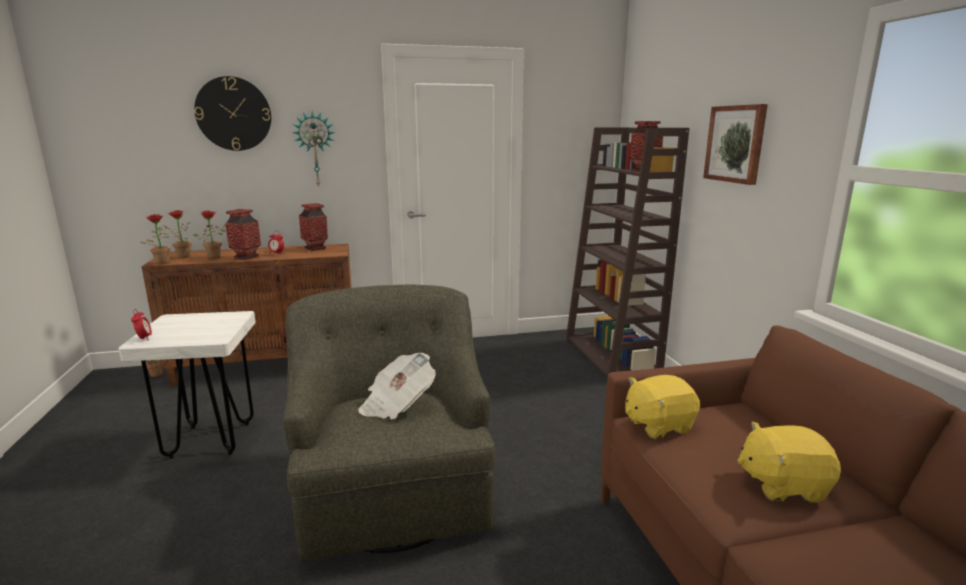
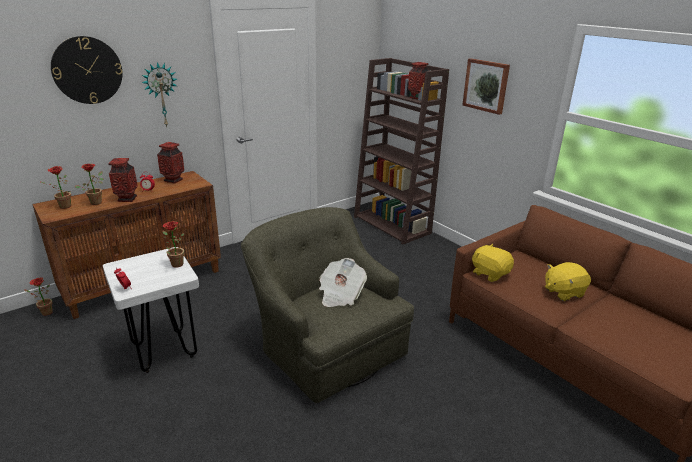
camera: 25 degrees left, 10 degrees up
(162, 262) = (55, 216): potted plant -> potted plant (175, 264)
(657, 425) = (490, 273): yellow plush toy -> yellow plush toy turned 90 degrees clockwise

